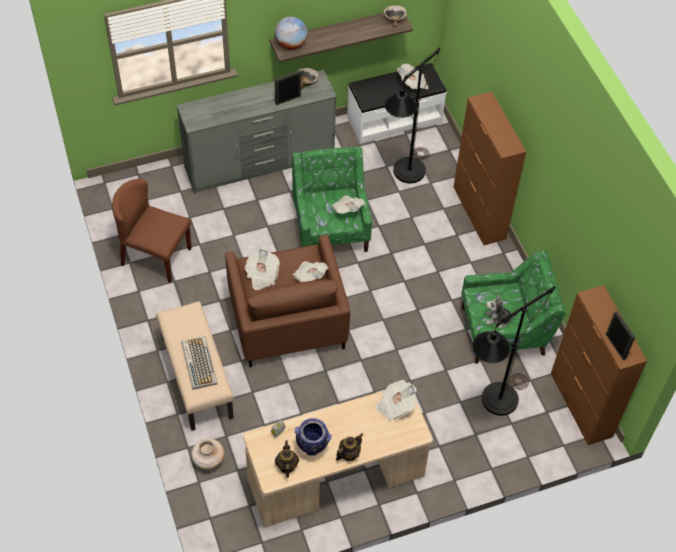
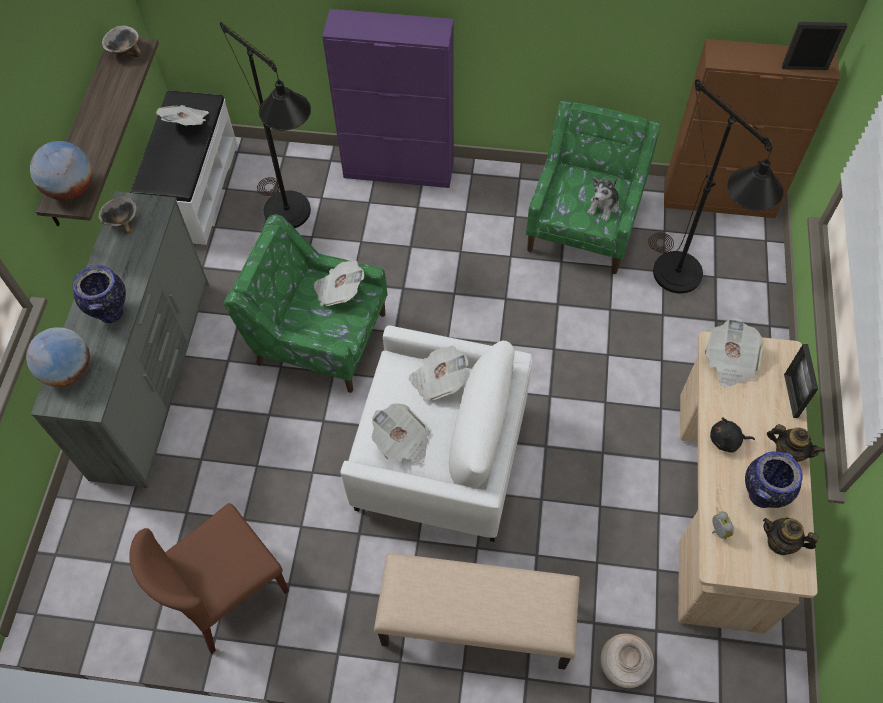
camera: 60 degrees left, 5 degrees up
(198, 363) = (504, 600): keyboard -> none
(207, 106) = (68, 371): none -> globe
(249, 105) = (111, 312): none -> vase
(286, 320) = (440, 458): brown armchair -> white armchair
(288, 99) = (137, 258): picture frame -> picture frame (791, 395)
(338, 420) = (726, 440): none -> black plush toy
(348, 454) = (787, 452): teapot -> teapot turned 135 degrees clockwise
(479, 213) = (399, 170): brown cabinet -> purple cabinet

